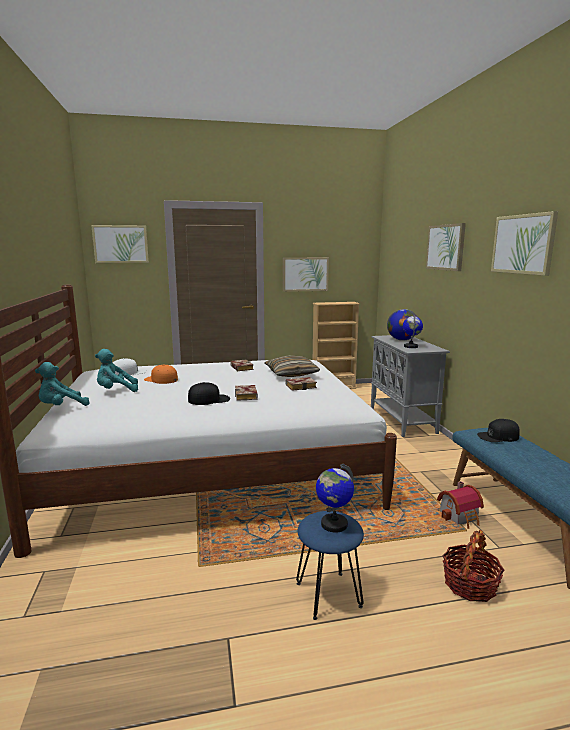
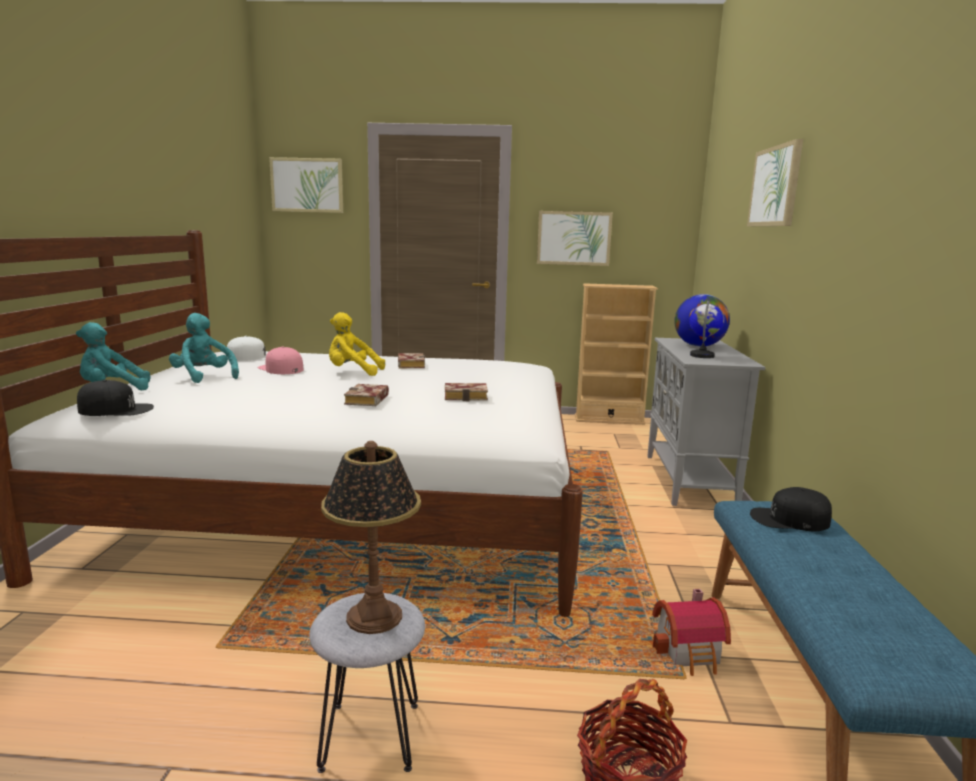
camera: 15 degrees right, 0 degrees up
(116, 391) = (204, 377): turquoise plush toy -> turquoise plush toy turned 45 degrees clockwise
(161, 379) = (280, 369): orange cap -> pink cap
(209, 399) = (308, 399): black cap -> black cap (116, 409)
(211, 377) = (352, 372): none -> yellow plush toy
(291, 374) = (475, 378): pillow -> none
(329, 594) = (371, 736): blue stool -> grey stool
(333, 524) = (373, 616): globe -> table lamp
(523, 244) = (877, 164): picture -> none

